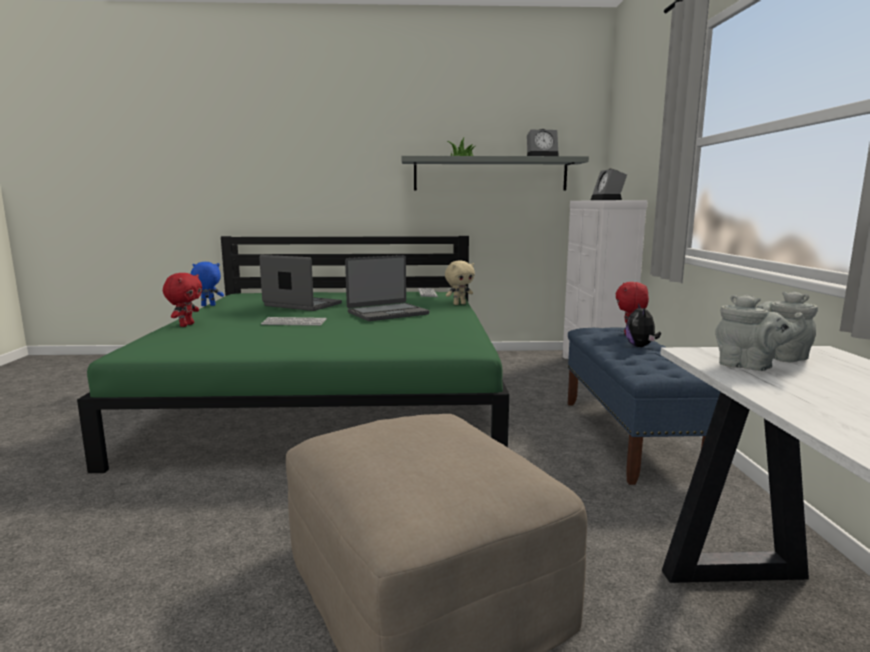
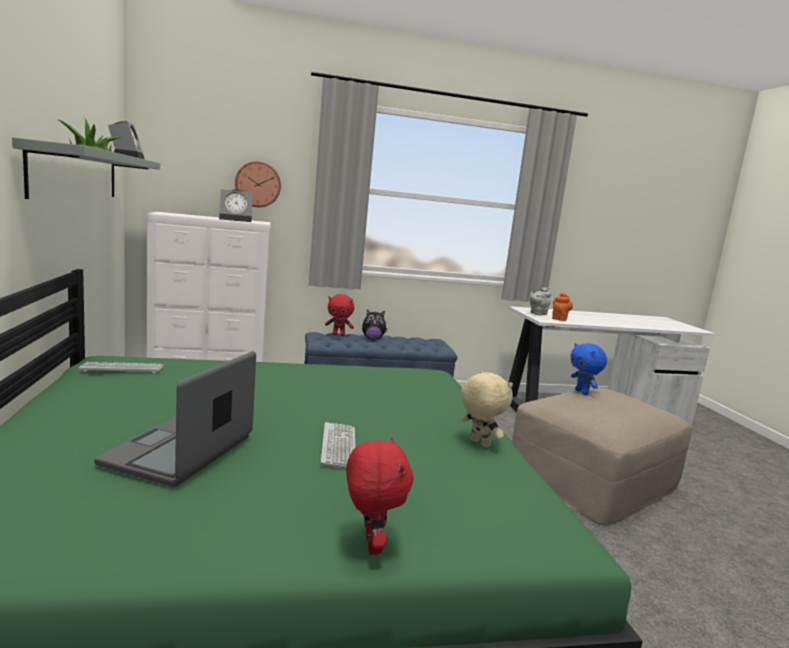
camera: 100 degrees left, 0 degrees up
(186, 325) = (370, 545): red plush toy -> red plush toy turned 75 degrees clockwise
(208, 306) = (105, 581): blue plush toy -> blue plush toy (582, 392)
(387, 313) = (276, 394): laptop -> none
(459, 304) = (211, 361): beige plush toy -> beige plush toy (478, 443)
(650, 159) = (258, 184): none -> wall clock
(749, 367) = (559, 319): grey teapot -> orange teapot

